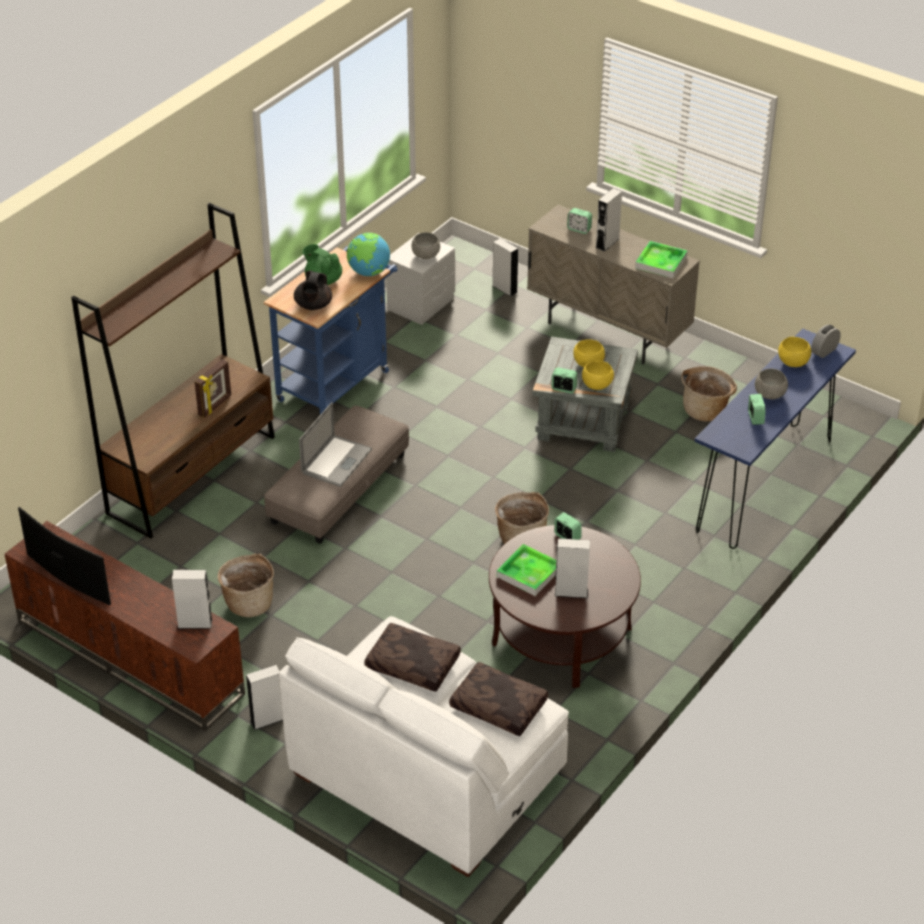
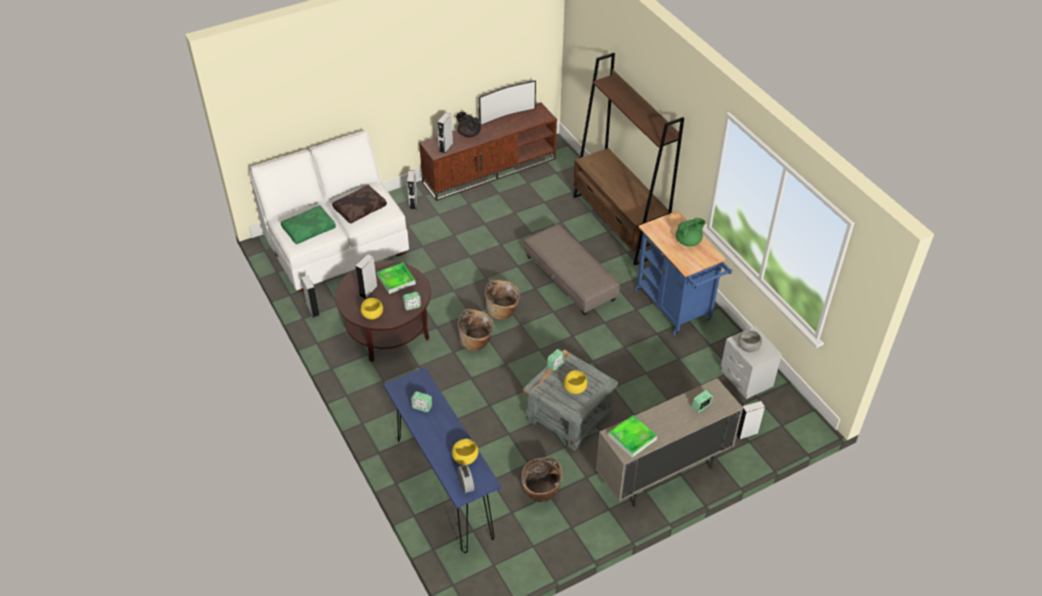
camera: 115 degrees right, 5 degrees up
(215, 405) = (619, 197): picture frame -> none
(248, 602) = (499, 218): basket -> basket (502, 311)
(313, 306) = (661, 229): black teapot -> black teapot (469, 134)
(336, 461) = (566, 256): laptop -> none
(368, 272) = (687, 264): globe -> none
(497, 707) = (309, 228): brown pillow -> green pillow
(597, 385) = (549, 383): yellow bowl -> yellow bowl (373, 315)
(607, 243) = (674, 416): grey speaker -> grey speaker (313, 310)
(770, 394) = (440, 427): grey bowl -> none

